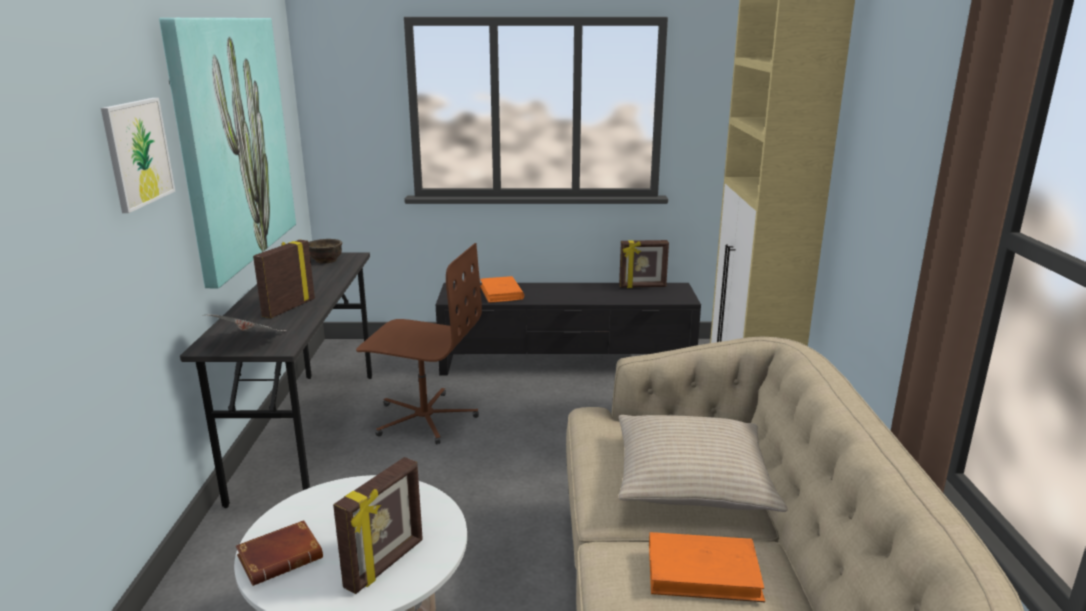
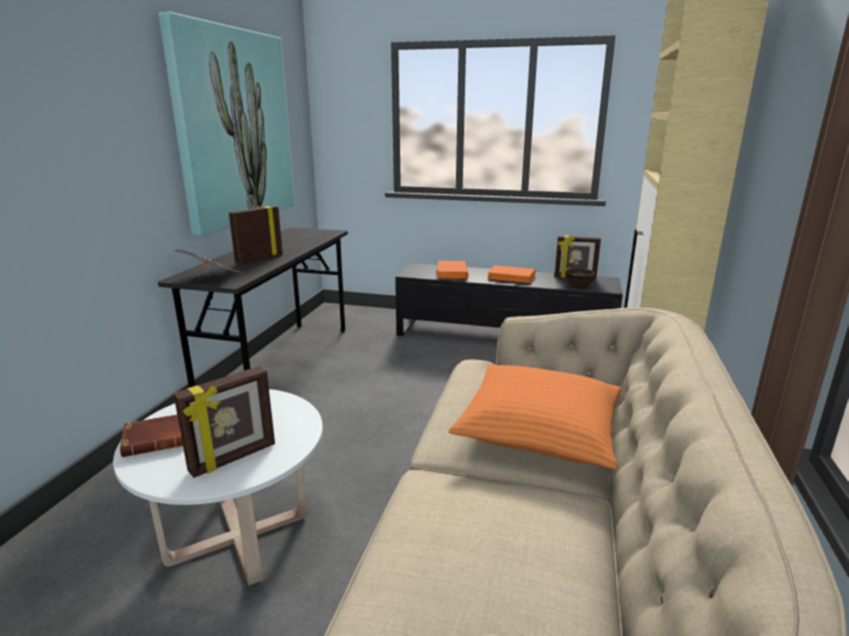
camera: 15 degrees right, 0 degrees up
(138, 153) = (125, 114): picture -> none
(325, 260) = (311, 233): brown bowl -> brown bowl (578, 286)
(424, 418) = (370, 364): brown office chair -> none
(692, 479) = (540, 429): beige pillow -> orange pillow
(703, 572) = (507, 513): orange book -> orange book (511, 277)

